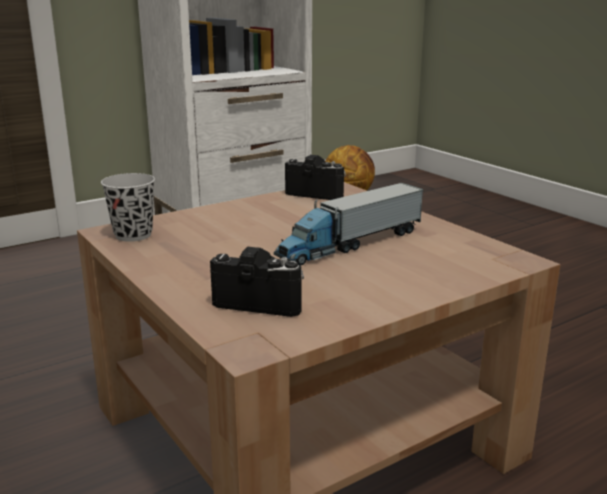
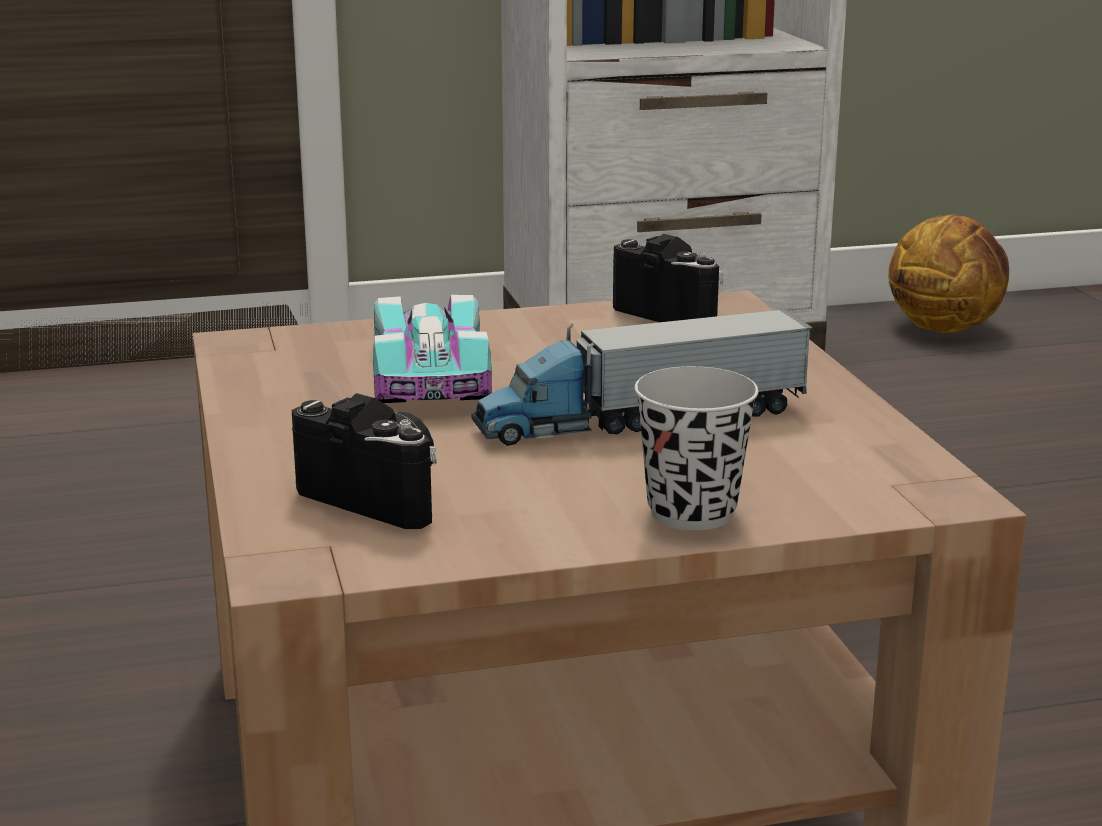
camera: 20 degrees right, 0 degrees up
(133, 235) = (274, 353): black cup -> black cup (691, 512)
(225, 234) = (430, 371): none -> toy car

